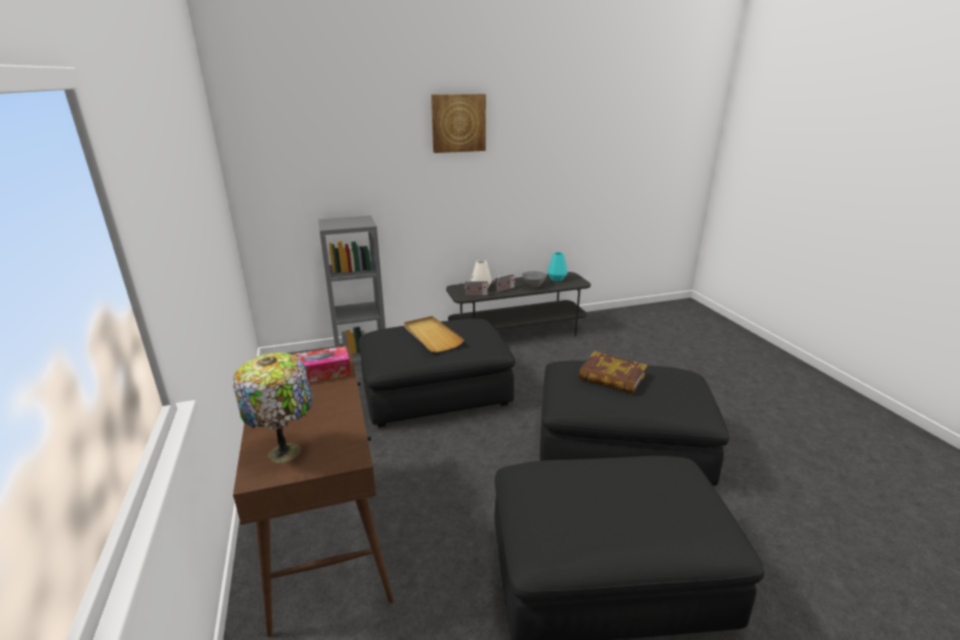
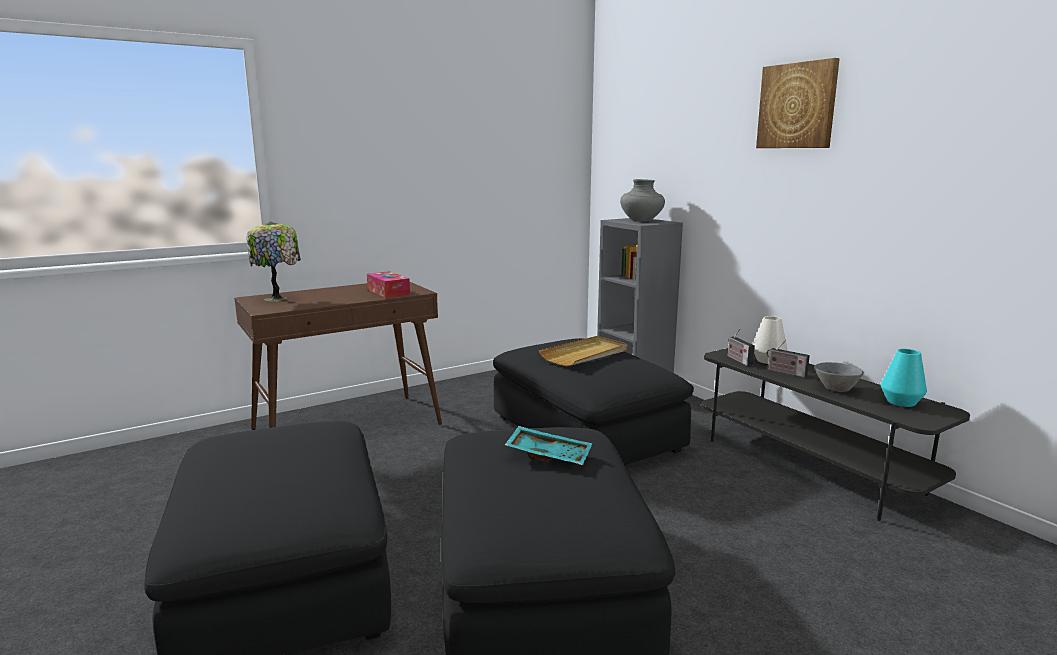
camera: 75 degrees right, 10 degrees down
(345, 221) = (641, 220): none -> grey vase
(612, 377) = (549, 455): book -> turquoise tray

